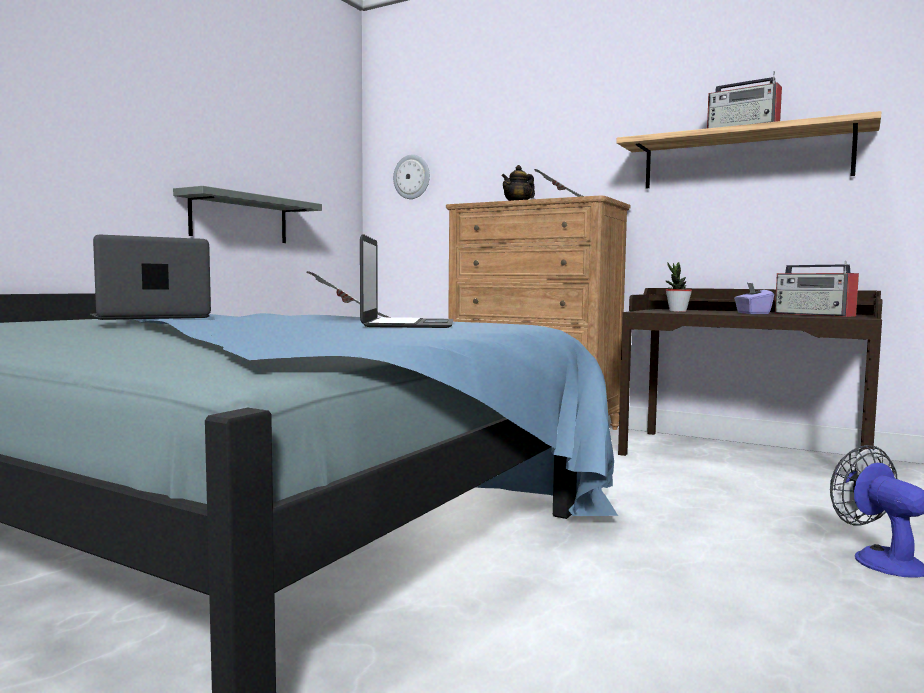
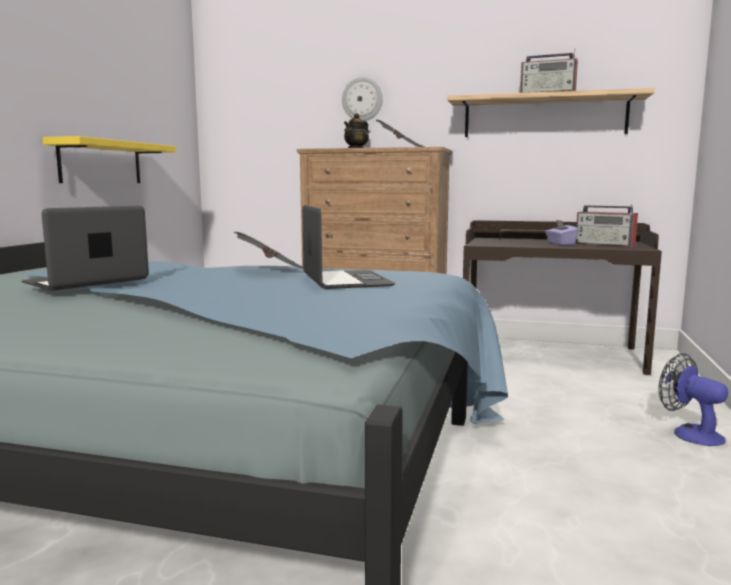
camera: 15 degrees left, 5 degrees up
(240, 218) = (101, 162): grey shelf -> yellow shelf
(412, 177) = (248, 117): wall clock -> wall clock (362, 99)
(677, 311) = (502, 243): potted plant -> none

